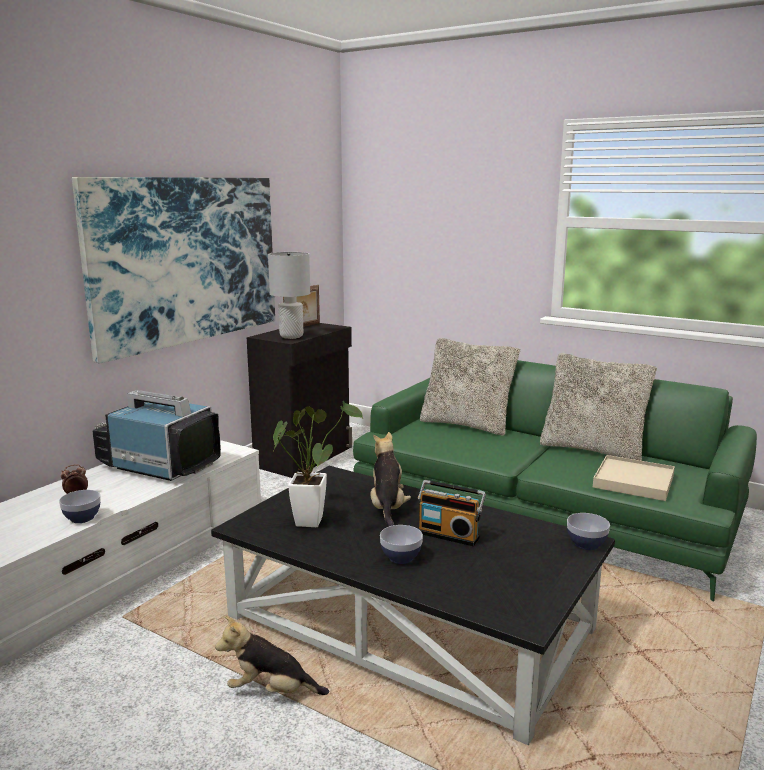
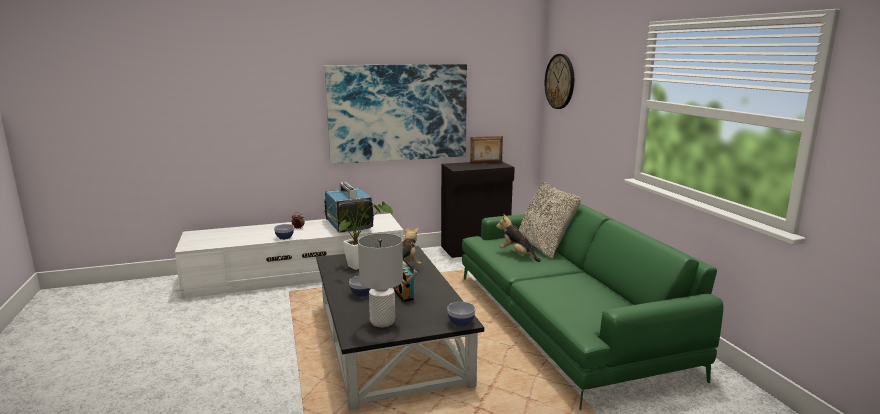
camera: 40 degrees right, 0 degrees up
(271, 691) = (294, 341): plush toy -> plush toy (517, 255)
(291, 337) = (462, 167): grey table lamp -> grey table lamp (382, 323)
(384, 202) = (560, 81): none -> wall clock
(593, 447) = (597, 281): beige pillow -> none
(633, 481) = (574, 307): beige tray -> none

